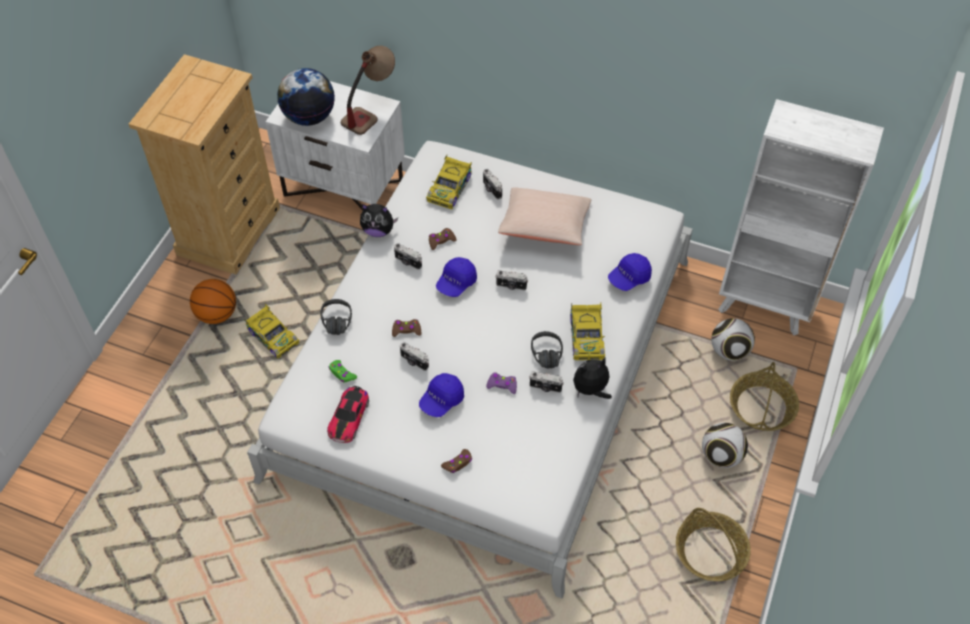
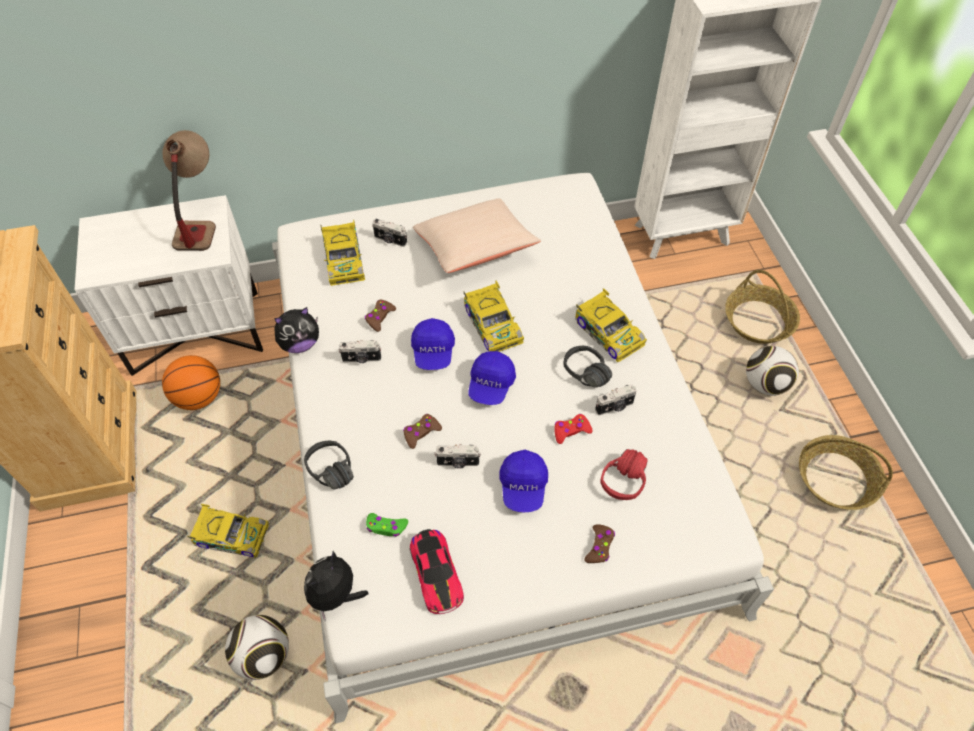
camera: 35 degrees left, 0 degrees up
(217, 314) = (143, 550): basketball -> basketball (199, 397)
(309, 117) = (128, 259): globe -> none
(502, 385) = (571, 431): purple game controller -> red game controller
(511, 286) = (493, 324): camera -> toy car
(512, 441) = (632, 484): none -> red headphones
(591, 390) = (659, 383): plush toy -> plush toy (336, 595)
(629, 278) = (598, 254): blue cap -> blue cap (491, 385)
(729, 351) = (690, 288): football -> football (264, 655)

